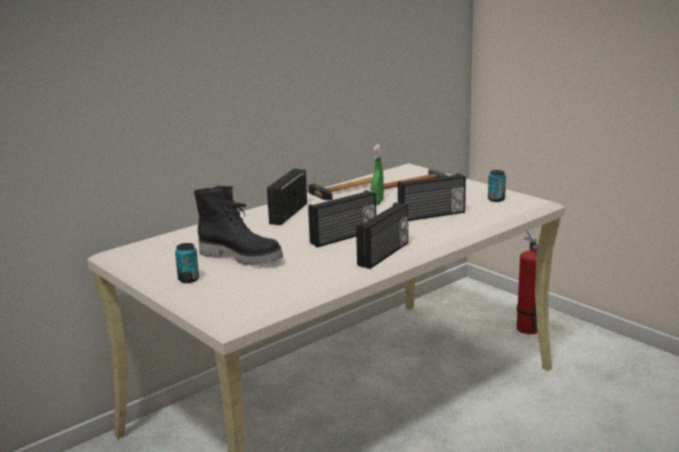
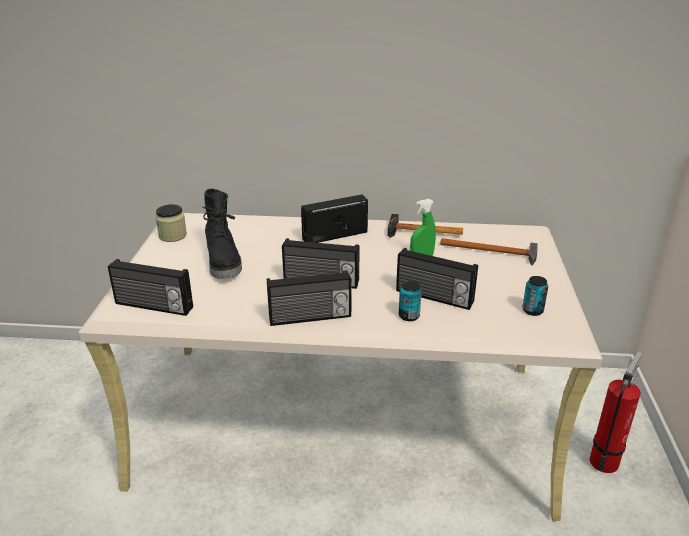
camera: 45 degrees right, 10 degrees up
(149, 262) = (172, 236): none -> jar
(188, 279) = (159, 264): can -> can (409, 316)
(256, 299) = (153, 306): none -> radio

